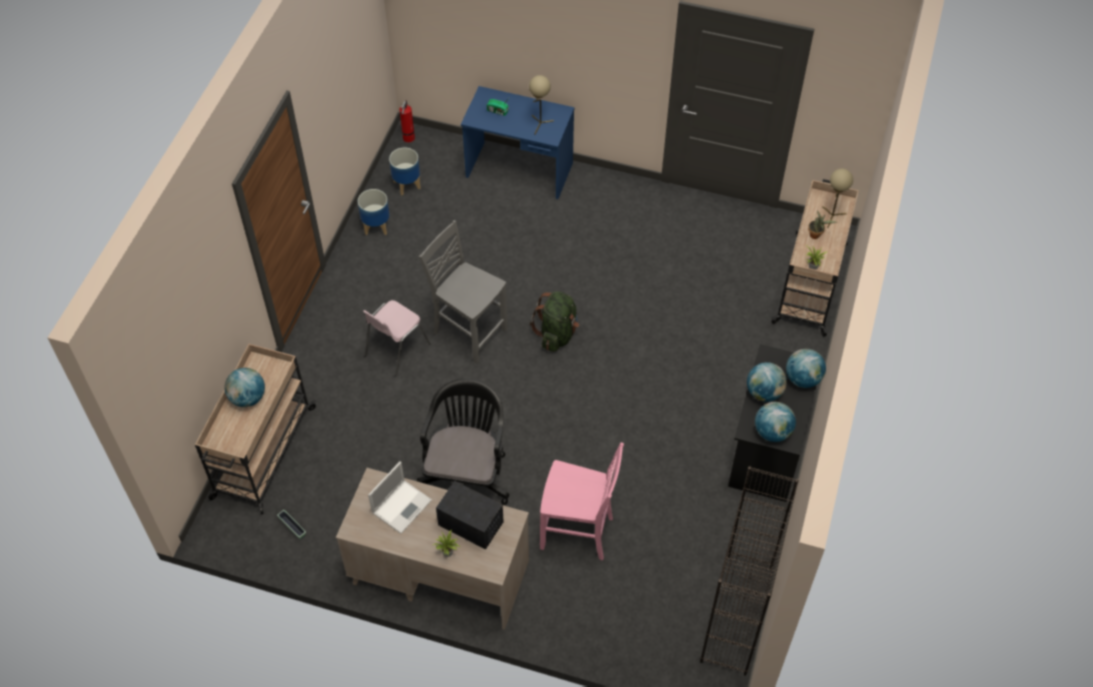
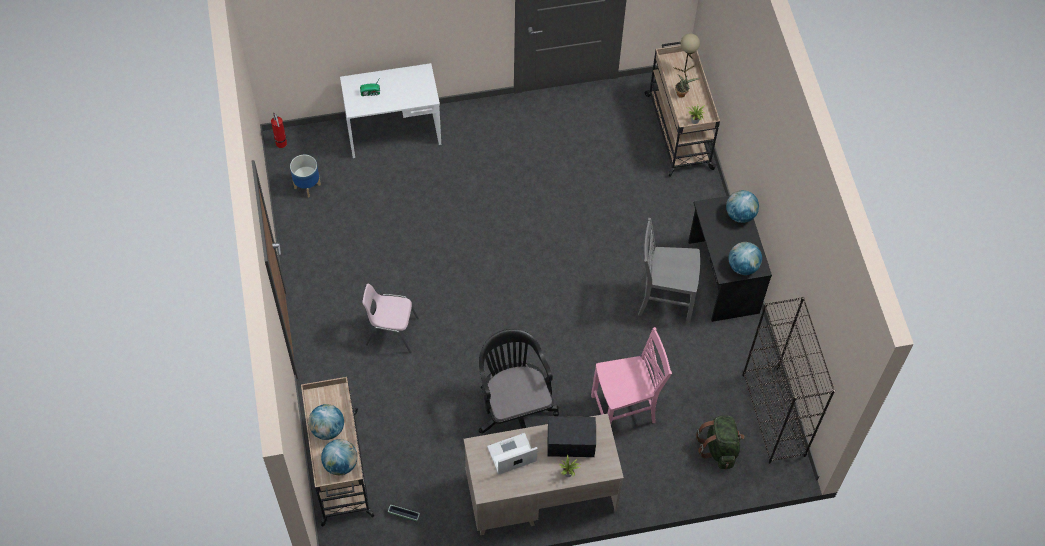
camera: 30 degrees left, 5 degrees up
(376, 226) = (305, 234): planter -> none
(396, 349) = (391, 332): pink chair -> pink chair turned 90 degrees clockwise
(402, 505) = (511, 454): laptop -> laptop turned 120 degrees counterclockwise
(468, 331) = (440, 289): grey chair -> grey chair (664, 301)
(519, 171) = (393, 133): blue desk -> white desk
(539, 124) = (412, 90): beige table lamp -> none
(557, 333) = (511, 259): green backpack -> green backpack (719, 448)
(764, 393) = (719, 238): globe -> globe (341, 464)

